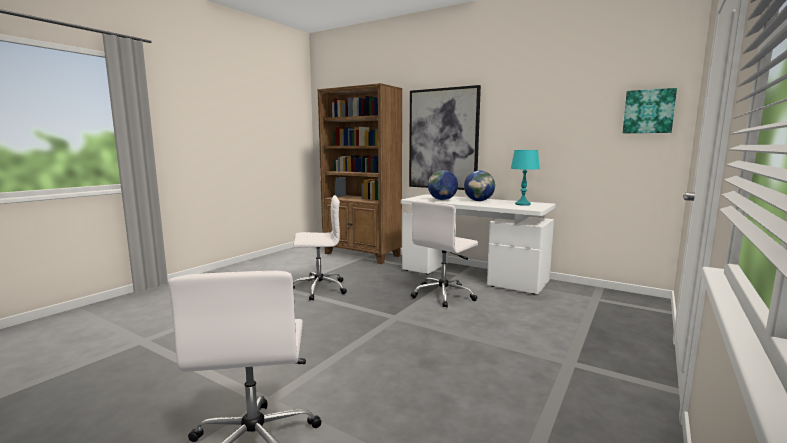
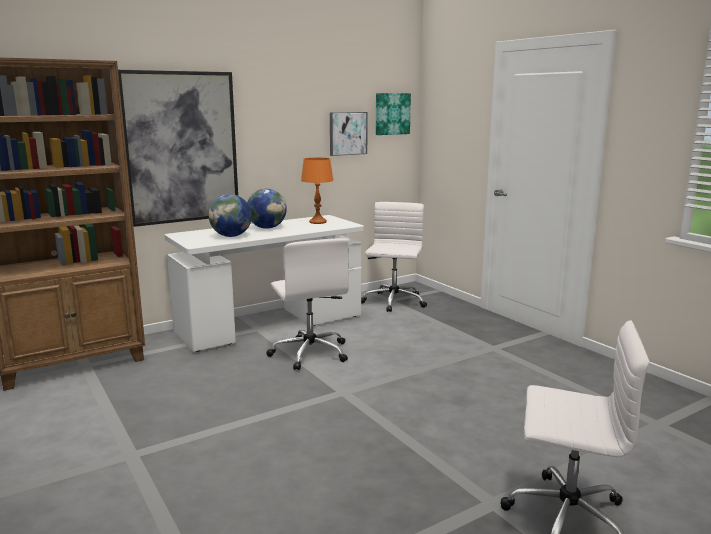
camera: 65 degrees left, 5 degrees up
(318, 289) = (183, 424): white office chair -> white office chair (393, 302)
(523, 204) = (318, 222): turquoise table lamp -> orange table lamp
(587, 131) = (347, 133): none -> picture

